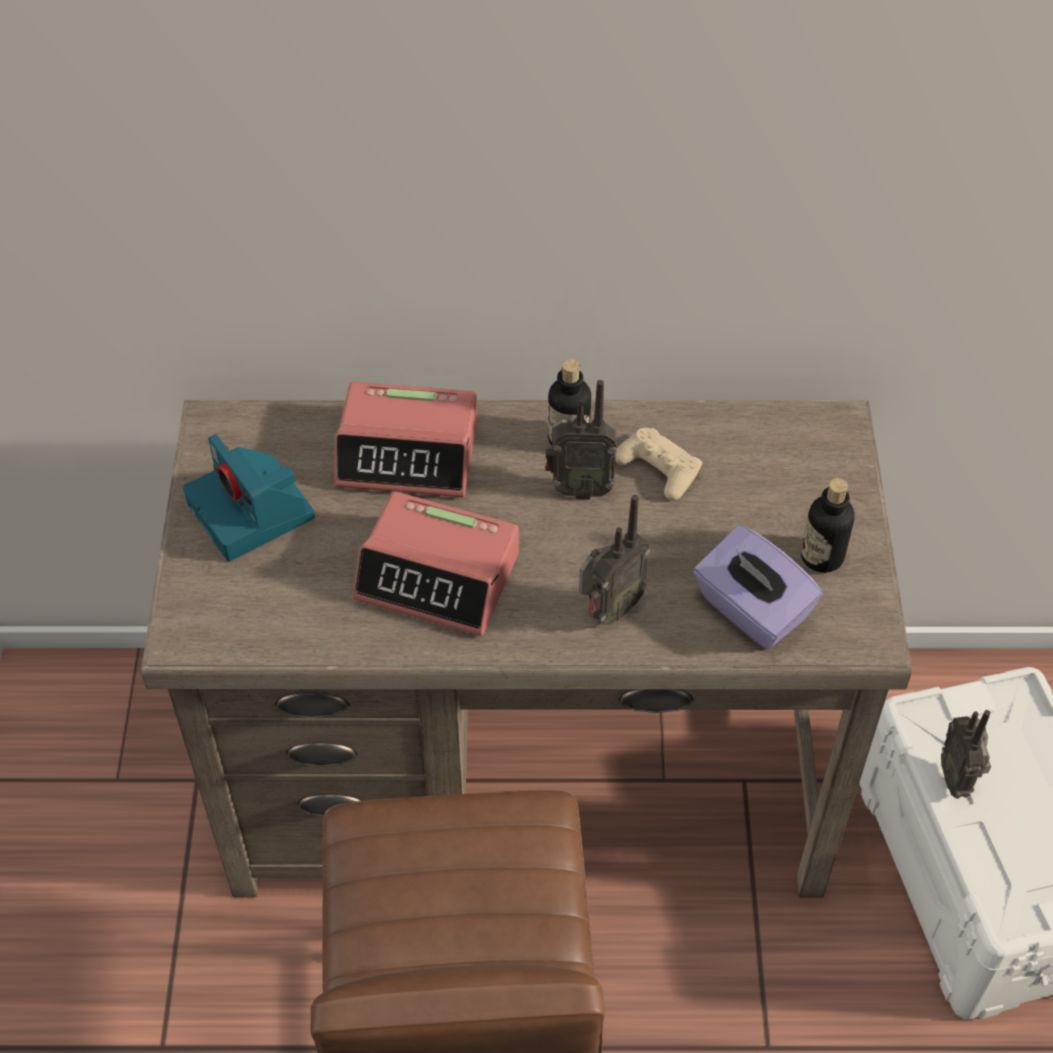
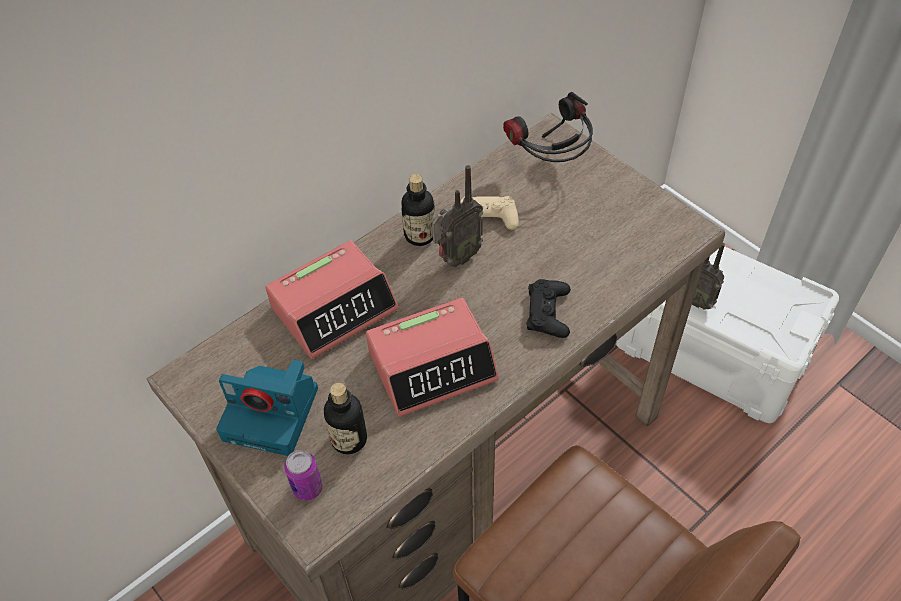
camera: 40 degrees left, 0 degrees up
(213, 600) = (307, 488): none -> can
(608, 610) = (548, 312): radio -> black game controller
(751, 610) = (619, 257): purple tissue box -> none
(796, 457) = (550, 163): none -> headphones
(822, 556) = (620, 205): bottle -> bottle (349, 439)

